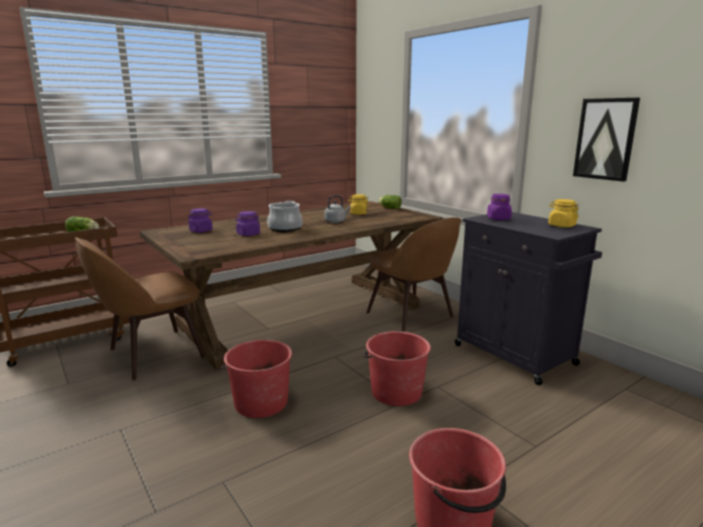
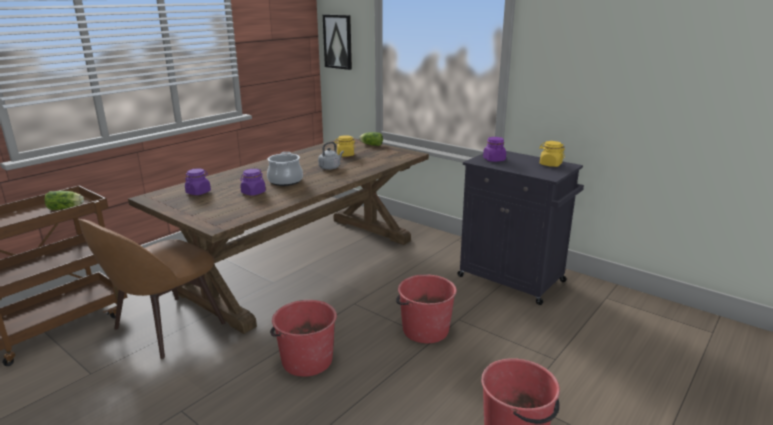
camera: 15 degrees left, 5 degrees up
(412, 316) = (407, 251): brown chair -> none
(605, 139) = (580, 85): picture -> picture (338, 41)

